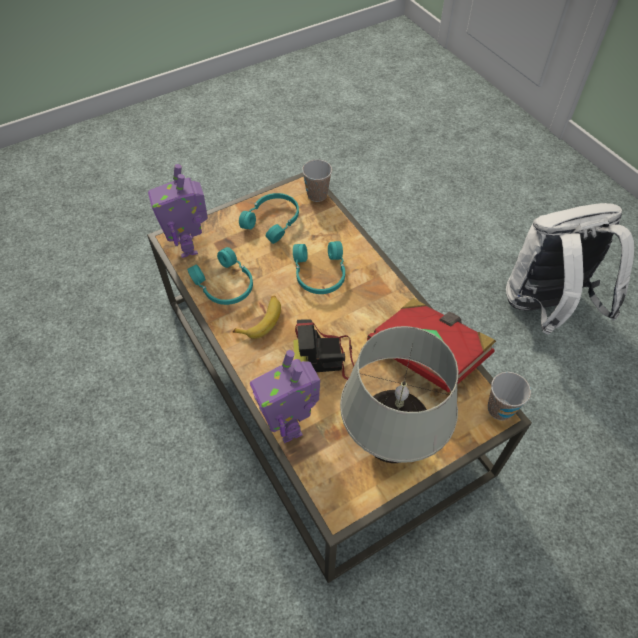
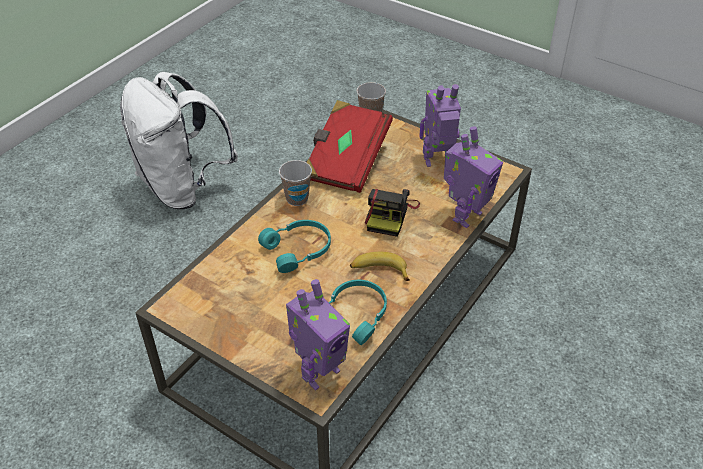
camera: 115 degrees left, 10 degrees down
(273, 221) = (243, 312): turquoise headphones -> none
(317, 195) = (182, 290): cup -> cup (297, 199)
(326, 358) = (390, 215): camera -> camera turned 45 degrees clockwise
(389, 443) = (438, 161): white table lamp -> toy robot

